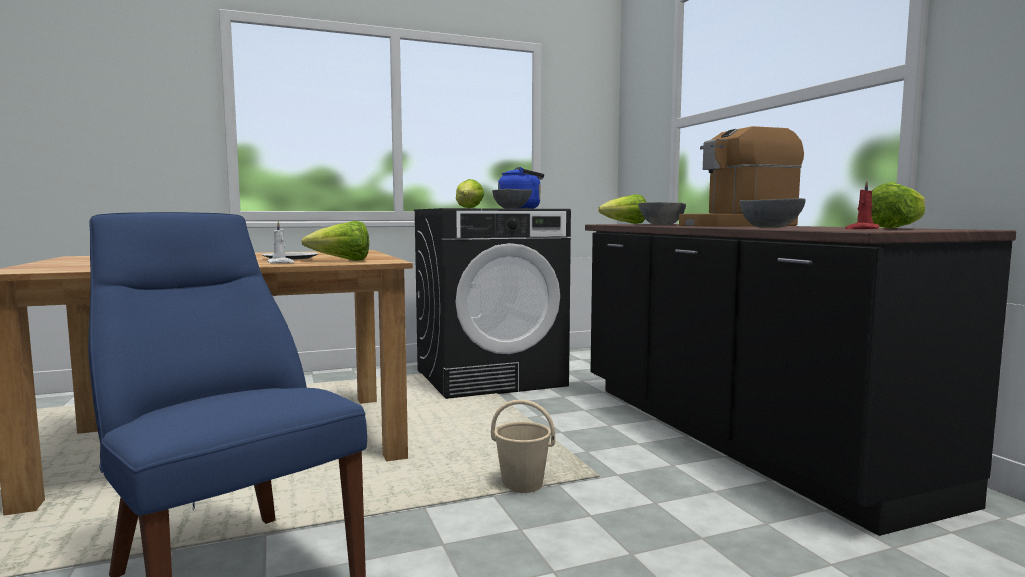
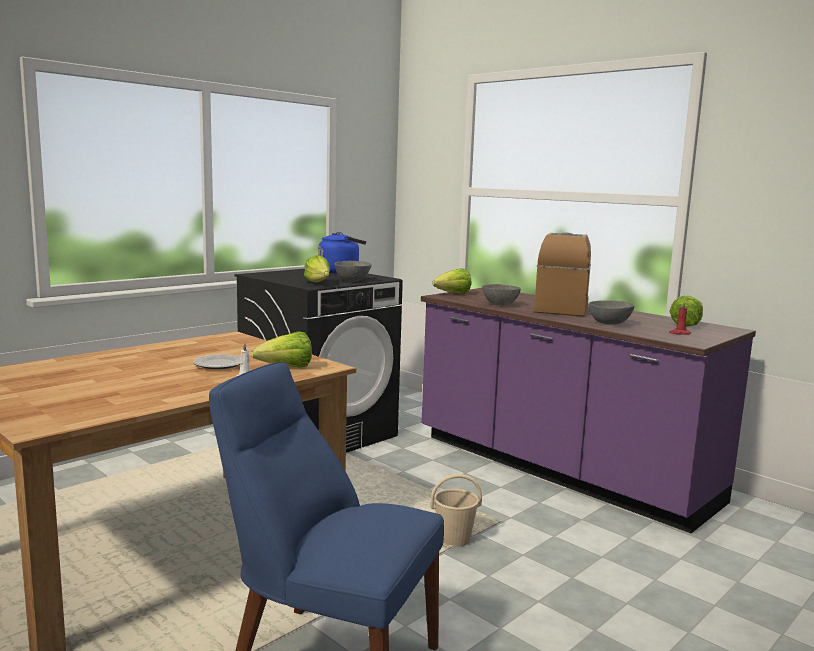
camera: 25 degrees left, 5 degrees up
(736, 225) = (562, 308): coffee machine -> coffee machine turned 150 degrees clockwise
(736, 437) = (560, 469): black counter -> purple counter

